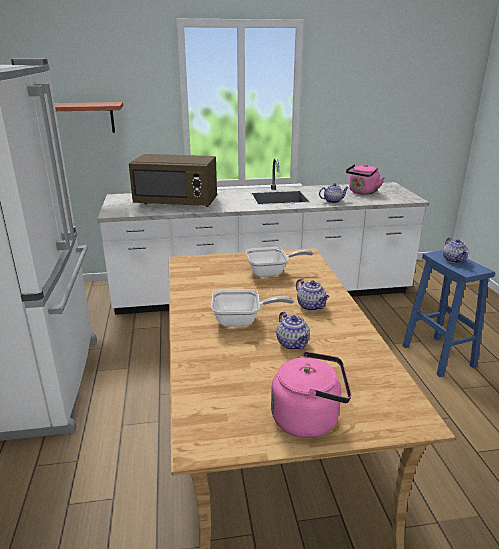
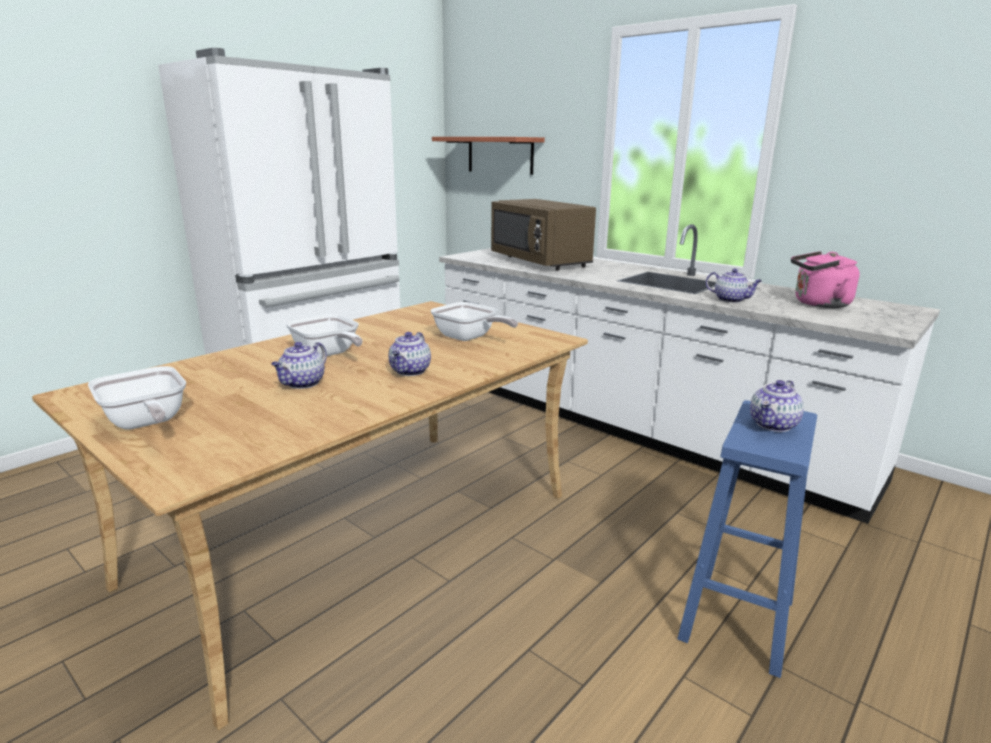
camera: 50 degrees right, 5 degrees down
(309, 419) = (146, 423): pink kettle -> frying pan

